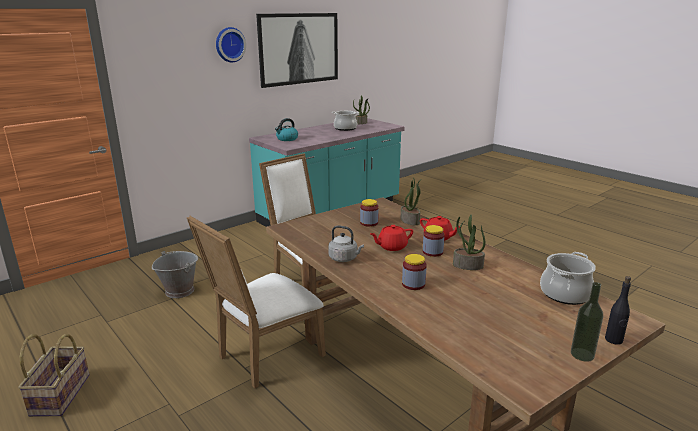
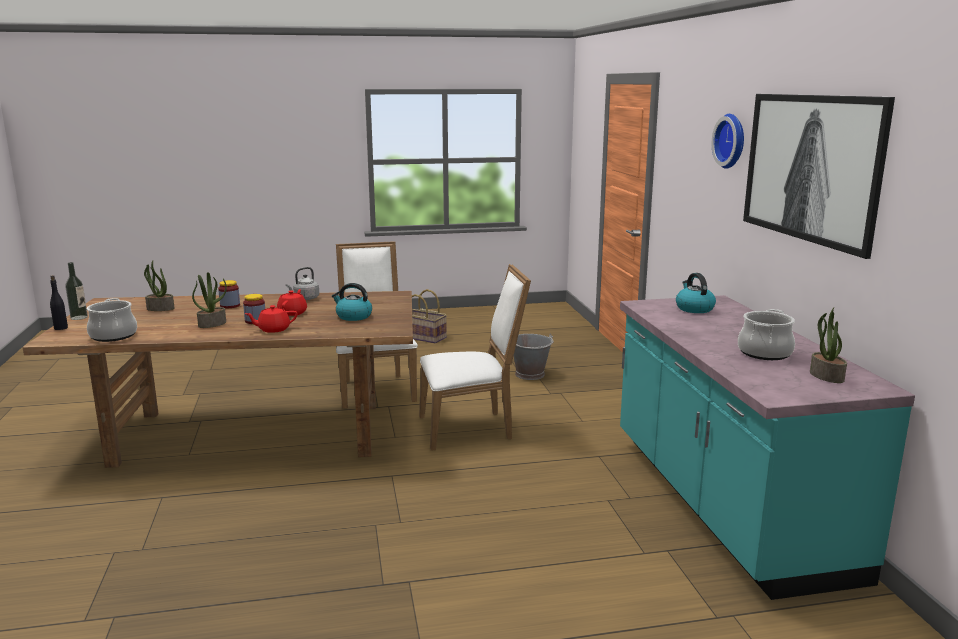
camera: 120 degrees right, 5 degrees down
(369, 223) = (353, 316): jar -> kettle
(410, 221) = (327, 330): potted plant -> potted plant (160, 309)

